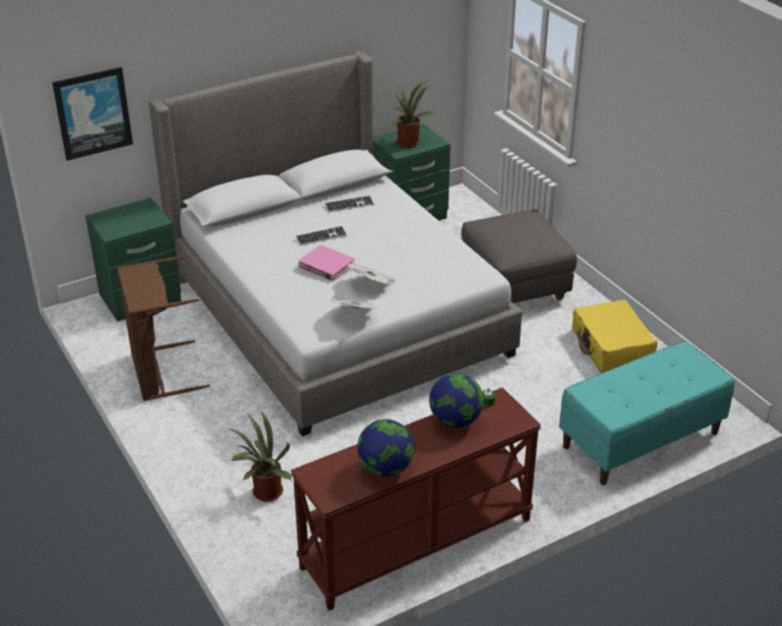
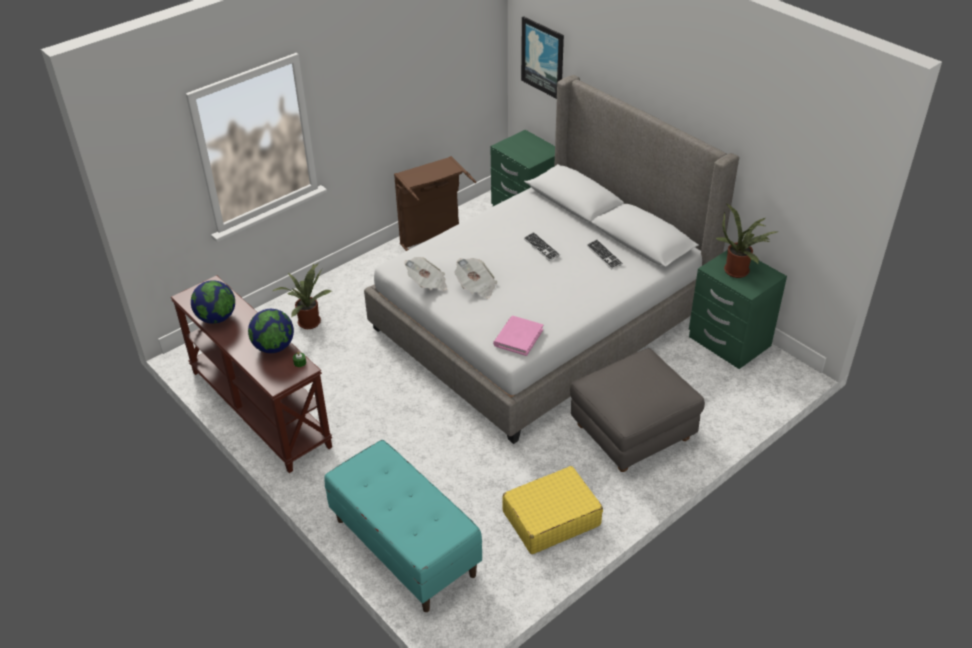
camera: 80 degrees right, 5 degrees up
(326, 265) = (494, 256): pink book -> pink book (518, 337)

